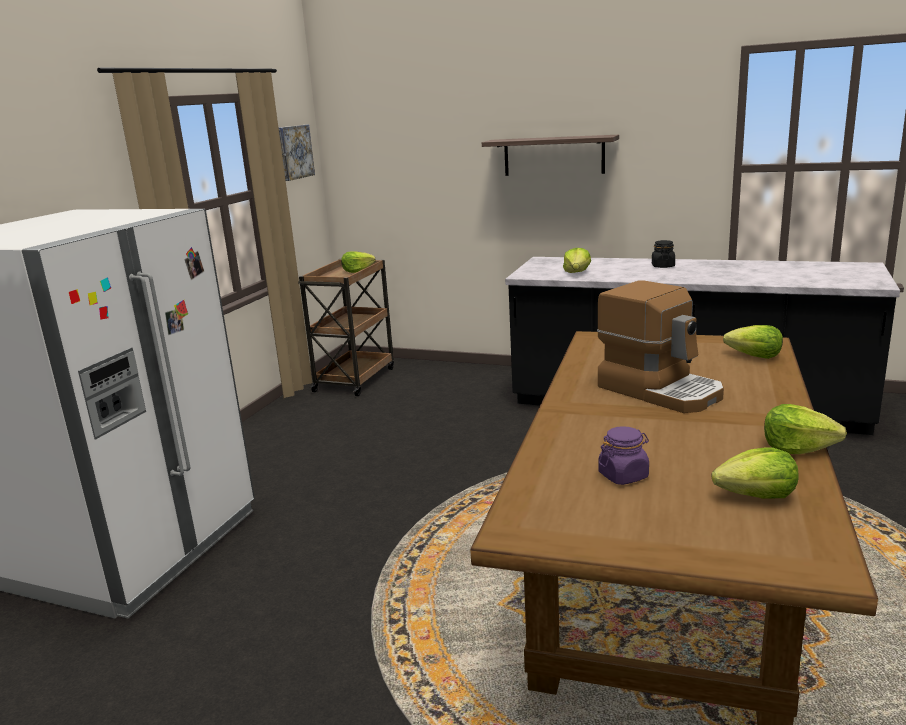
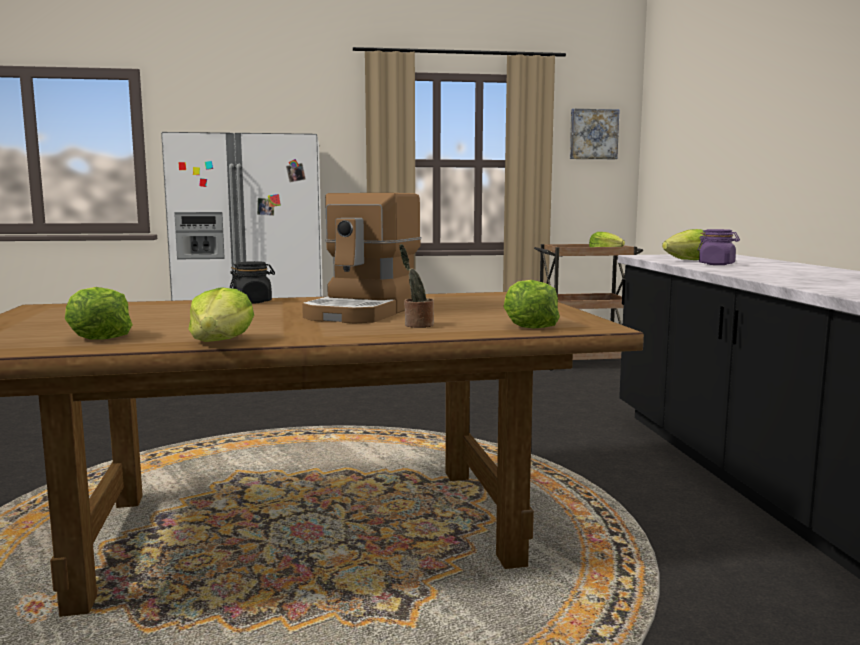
camera: 60 degrees right, 10 degrees down
(553, 156) = (786, 126): shelf -> none
(623, 475) = (142, 315): purple jar -> purple jar (717, 264)
(663, 266) = (799, 269): black jar -> black jar (253, 302)
(740, 383) = (416, 325): none -> potted plant

